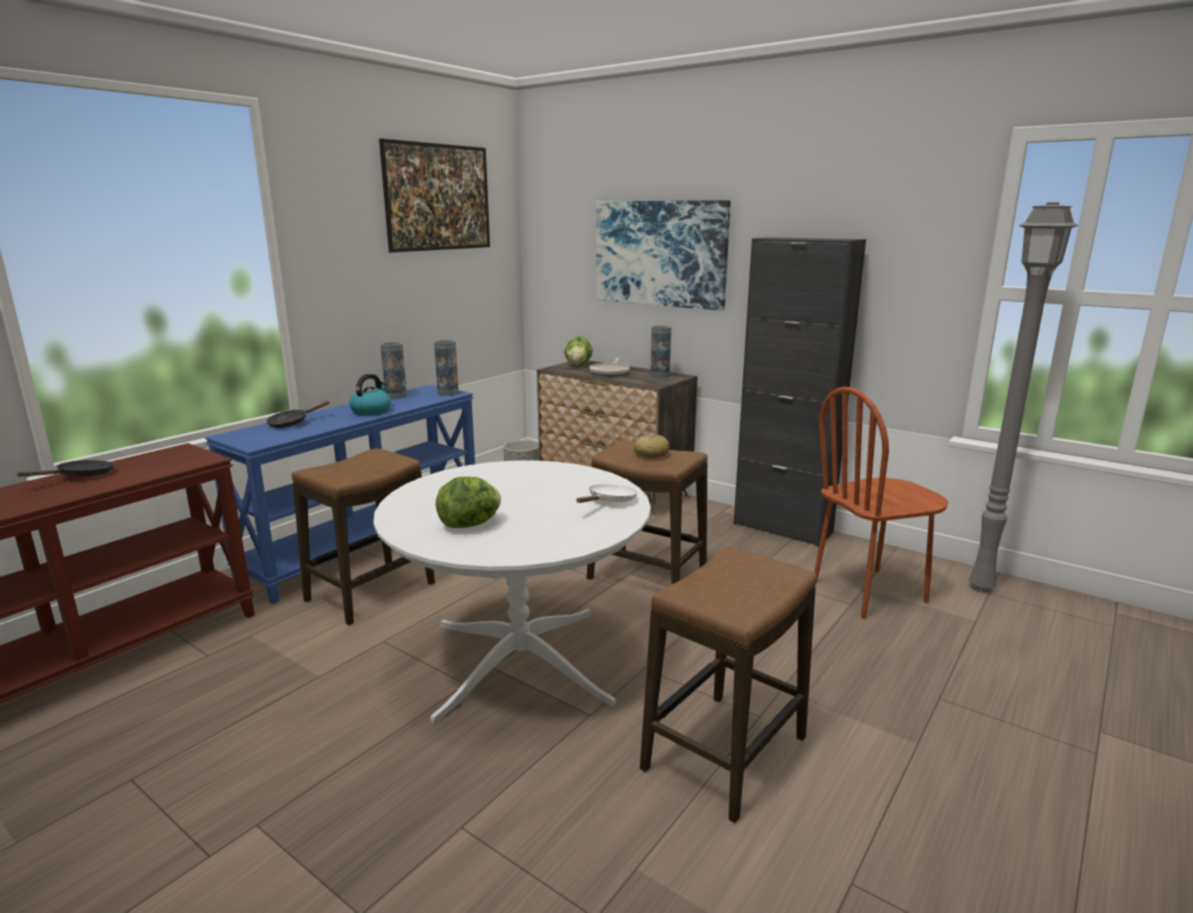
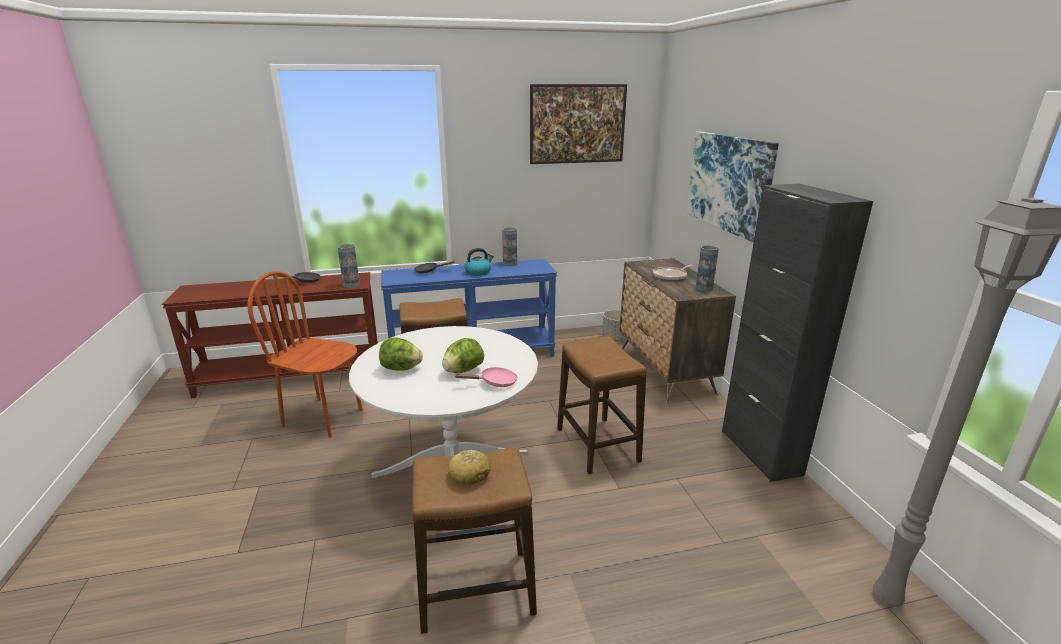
camera: 40 degrees right, 5 degrees up
(448, 393) = (542, 268): vase -> vase (351, 285)
(578, 365) = (660, 264): lettuce -> lettuce (463, 371)
(609, 501) = (495, 382): white frying pan -> pink frying pan
(651, 454) = (605, 354): bread -> bread (470, 474)
(869, 592) = (757, 542): brown chair -> brown chair (323, 417)

